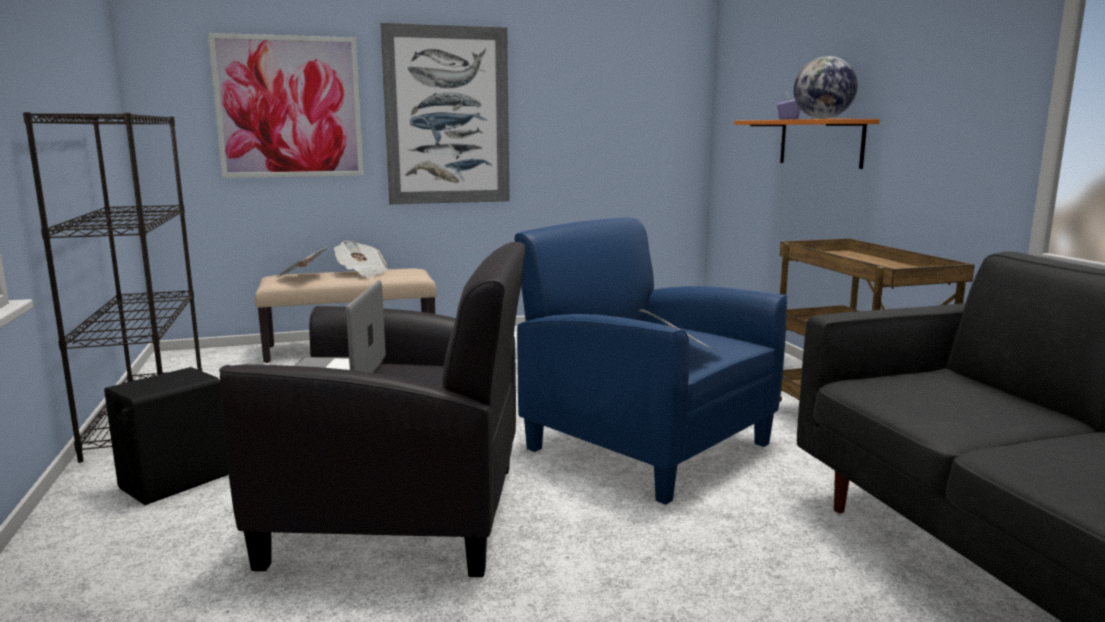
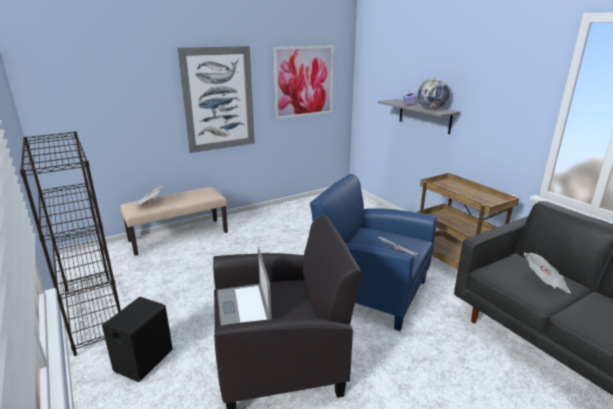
camera: 15 degrees left, 10 degrees up
(289, 107) = (126, 102): picture -> picture (304, 82)
(362, 273) = (182, 196): newspaper -> newspaper (544, 283)
(820, 142) = (424, 116): orange shelf -> grey shelf

